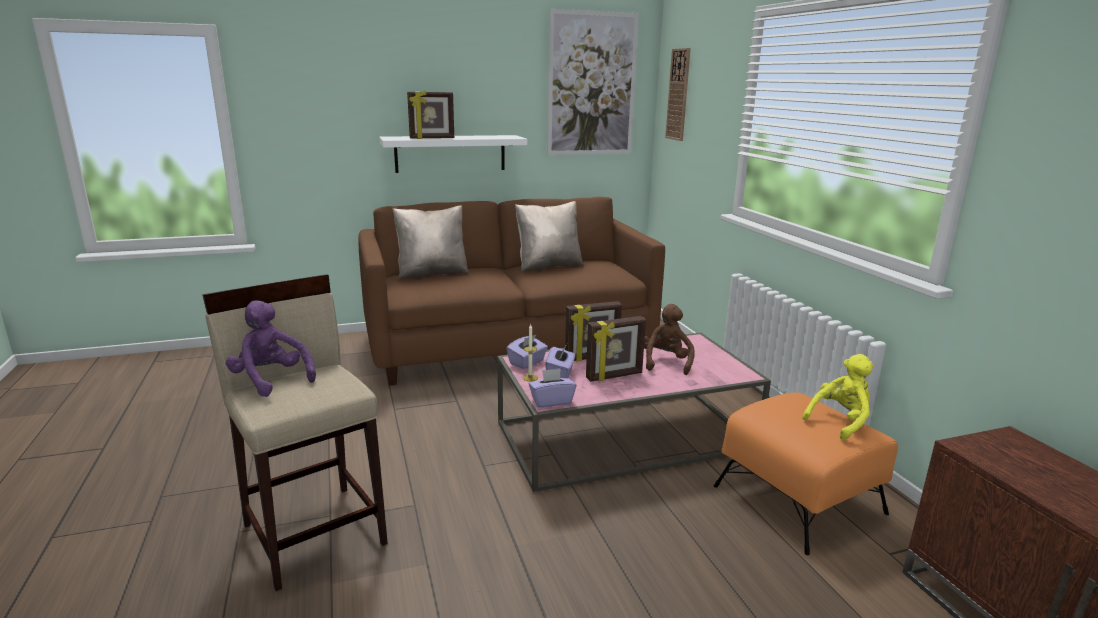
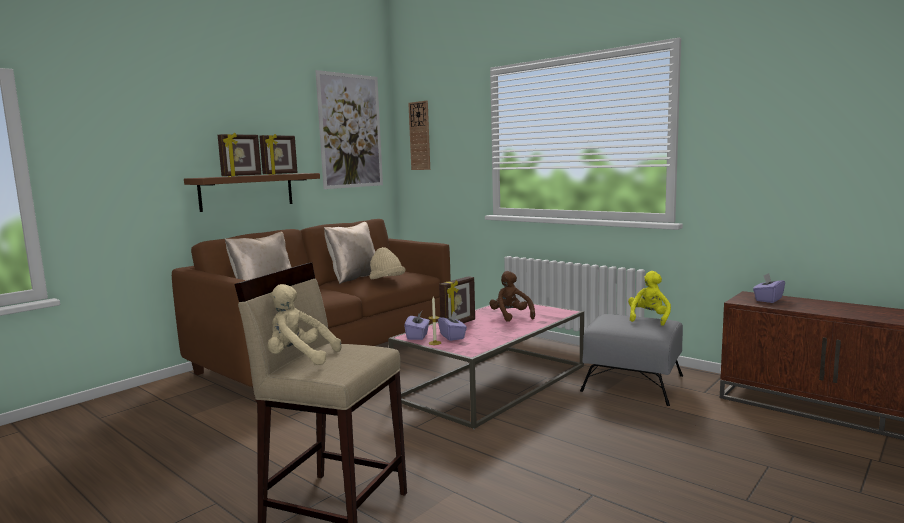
camera: 30 degrees left, 10 degrees down
(271, 380) = (299, 358): purple plush toy -> beige plush toy
(450, 153) = (247, 191): white shelf -> brown shelf
(551, 401) = (472, 350): purple tissue box -> purple tissue box (768, 299)
(571, 278) = (387, 280): none -> beige hat
(614, 376) = (490, 329): picture frame -> picture frame (280, 174)
(799, 500) = (633, 383): orange ottoman -> grey ottoman

